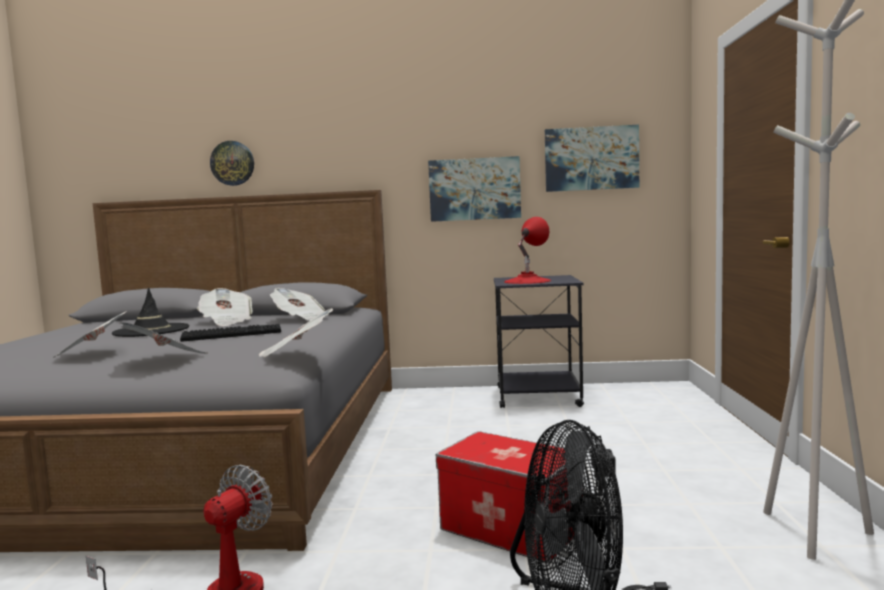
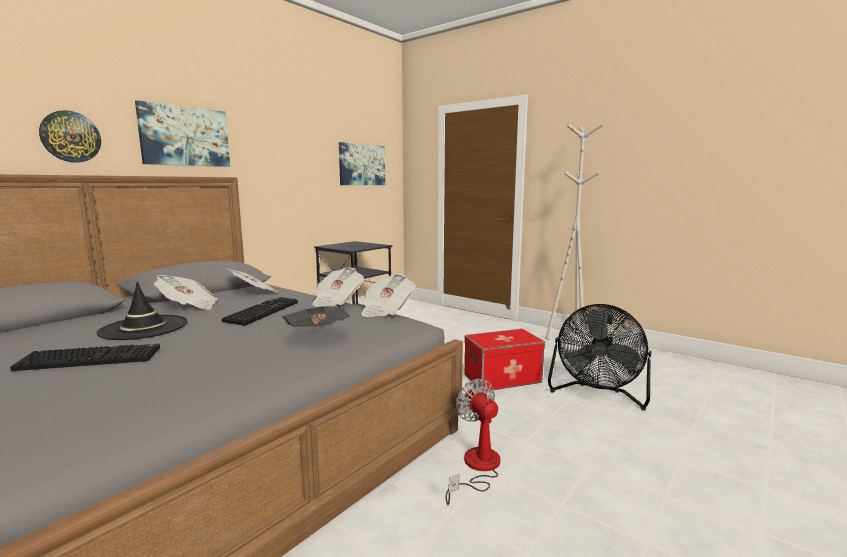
camera: 55 degrees left, 5 degrees up
(67, 342) = (92, 358): none -> keyboard
(90, 354) = (211, 354): newspaper -> newspaper (336, 301)
(474, 189) = (299, 181): picture -> picture (185, 136)
(527, 281) = (354, 247): red table lamp -> none

